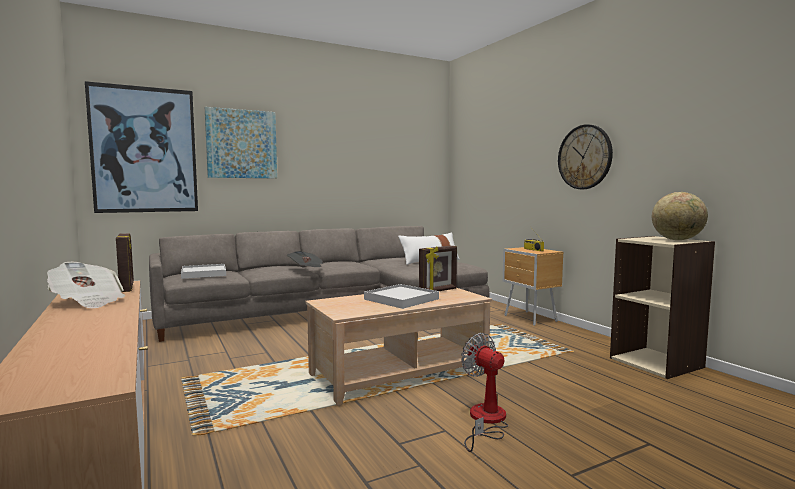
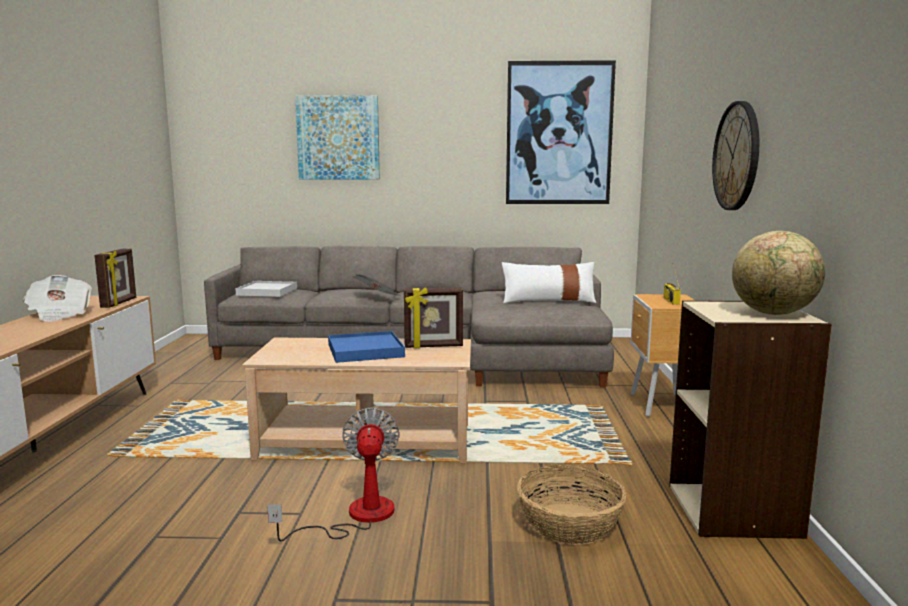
camera: 30 degrees right, 5 degrees up
(144, 150) = (235, 149): picture -> picture (559, 134)
(401, 299) = (365, 351): white tray -> blue tray
(604, 390) = (570, 524): none -> basket

